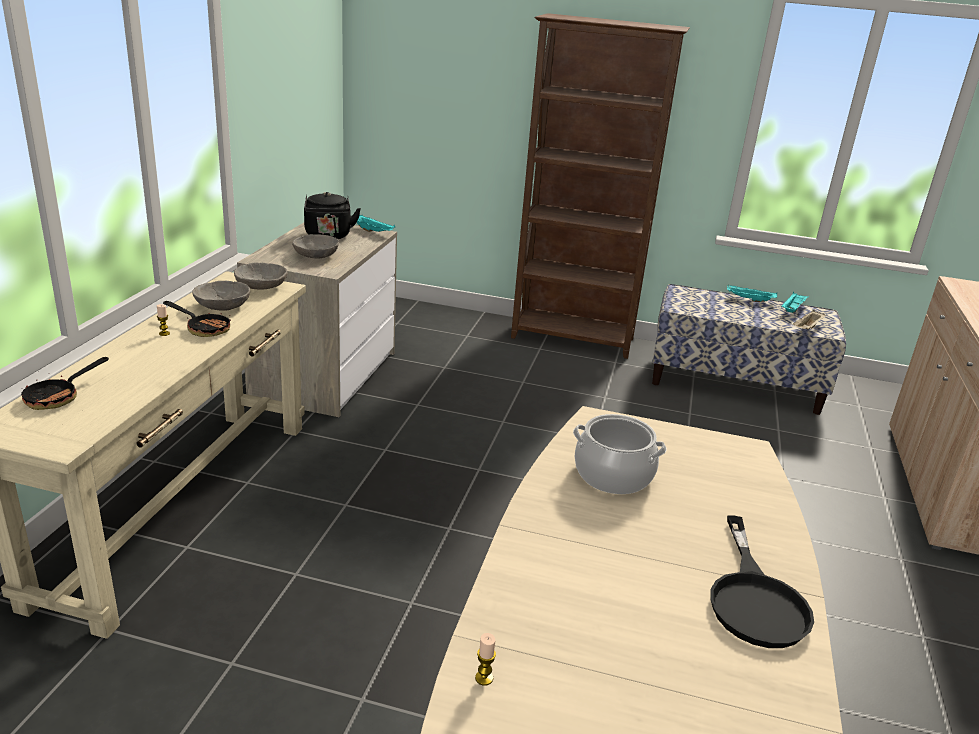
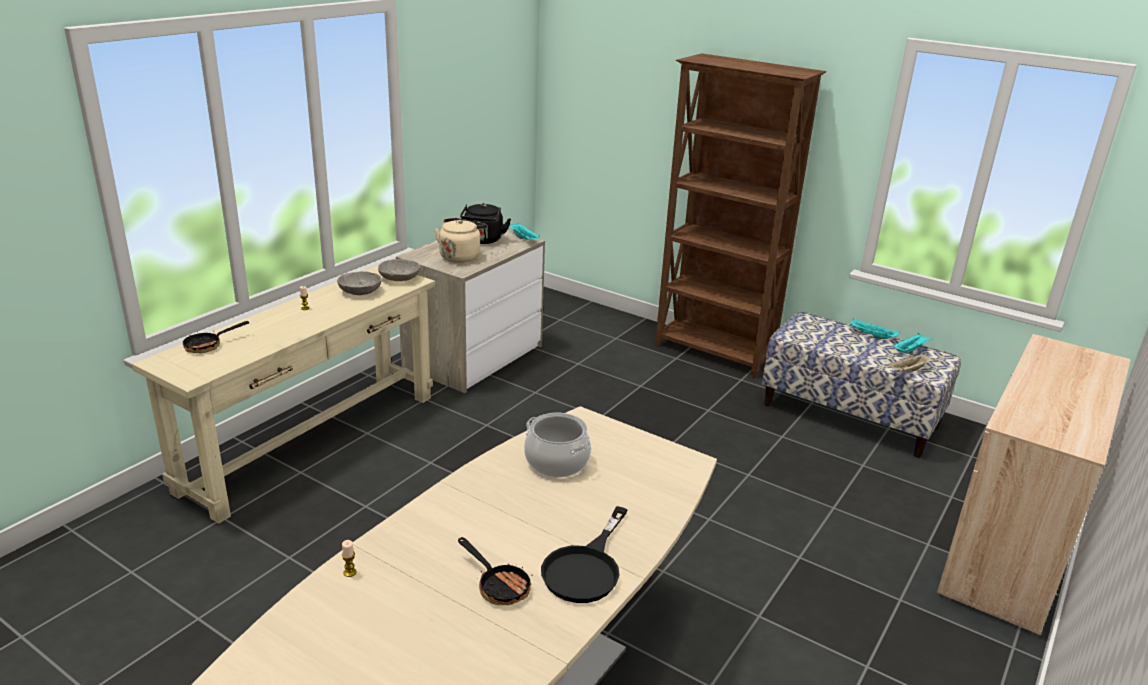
camera: 20 degrees right, 0 degrees up
(204, 328) = (335, 307): frying pan -> frying pan (499, 585)
(316, 256) = (461, 256): grey bowl -> beige kettle

